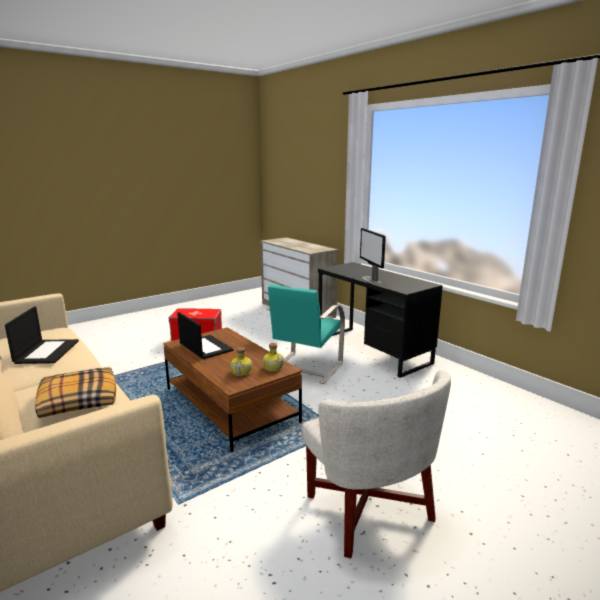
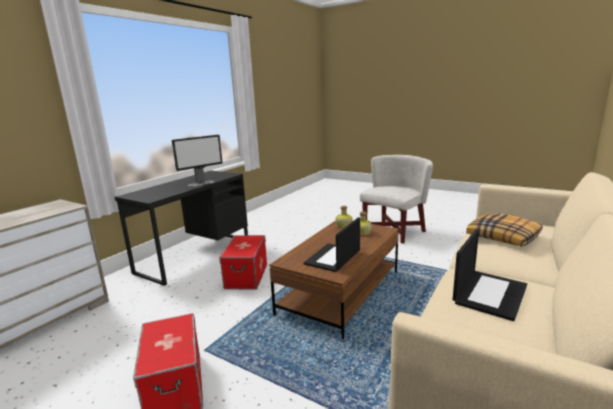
camera: 110 degrees left, 0 degrees up
(46, 351) = (489, 293): laptop -> laptop turned 150 degrees clockwise
(305, 368) = (246, 276): turquoise chair -> storage box

